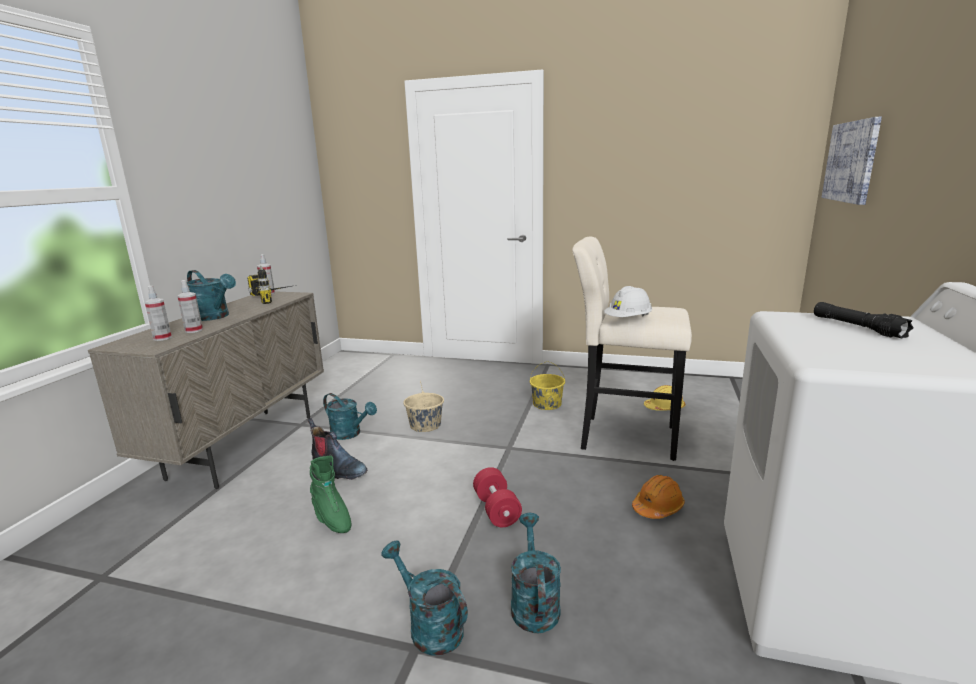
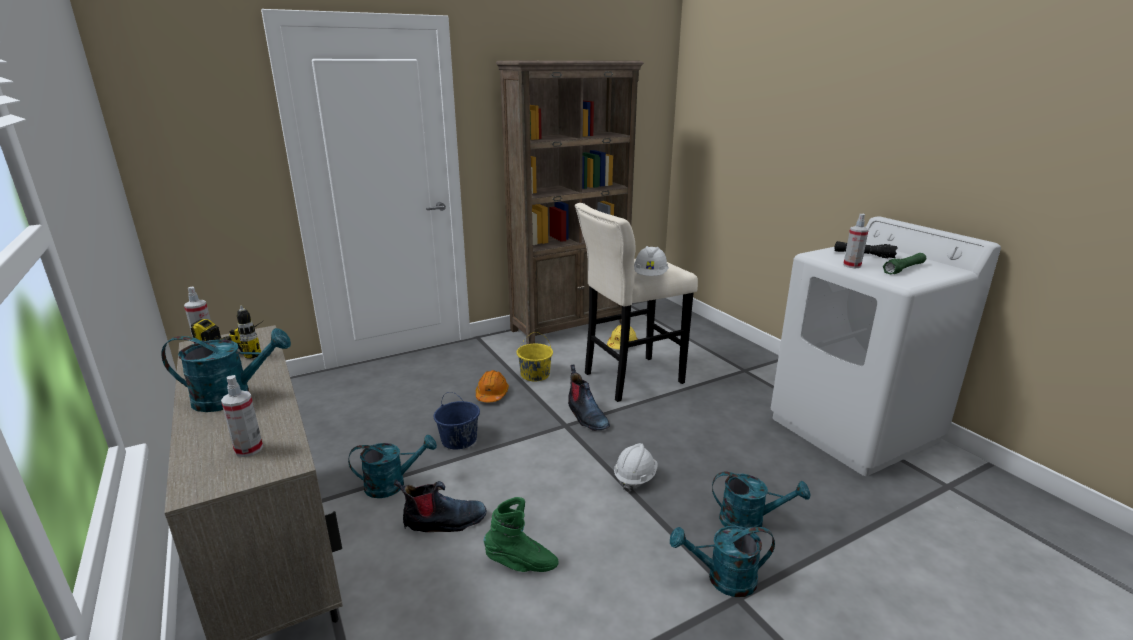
camera: 45 degrees left, 5 degrees up
(194, 330) = (265, 423): spray bottle -> spray bottle (852, 265)
(425, 425) = (459, 440): beige bucket -> blue bucket
(496, 510) = (635, 477): red dumbbell -> white hard hat
(533, 602) = (750, 521): turquoise watering can -> turquoise watering can turned 150 degrees clockwise
(536, 448) = (586, 416): none -> boot
(638, 379) = (570, 326): none -> brown bookcase
(658, 507) = (720, 420): orange hard hat -> orange hard hat (492, 394)
(851, 161) = (721, 123): picture -> none
(875, 351) = (904, 269): none -> green flashlight

